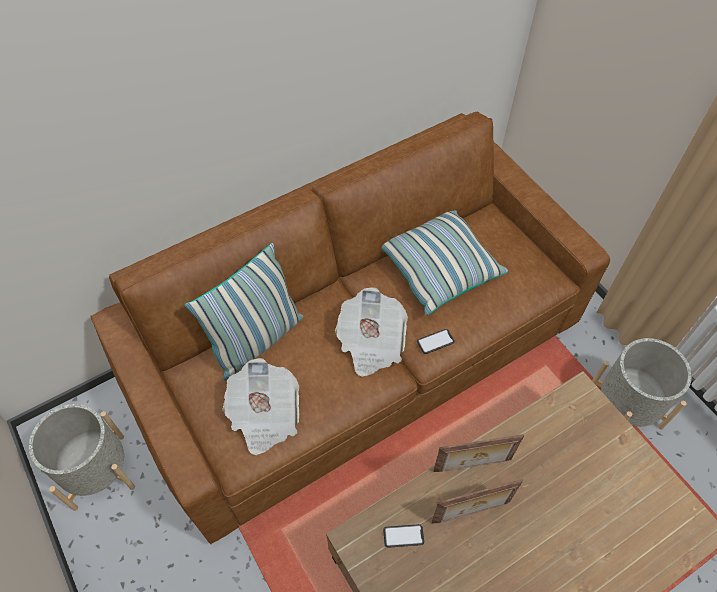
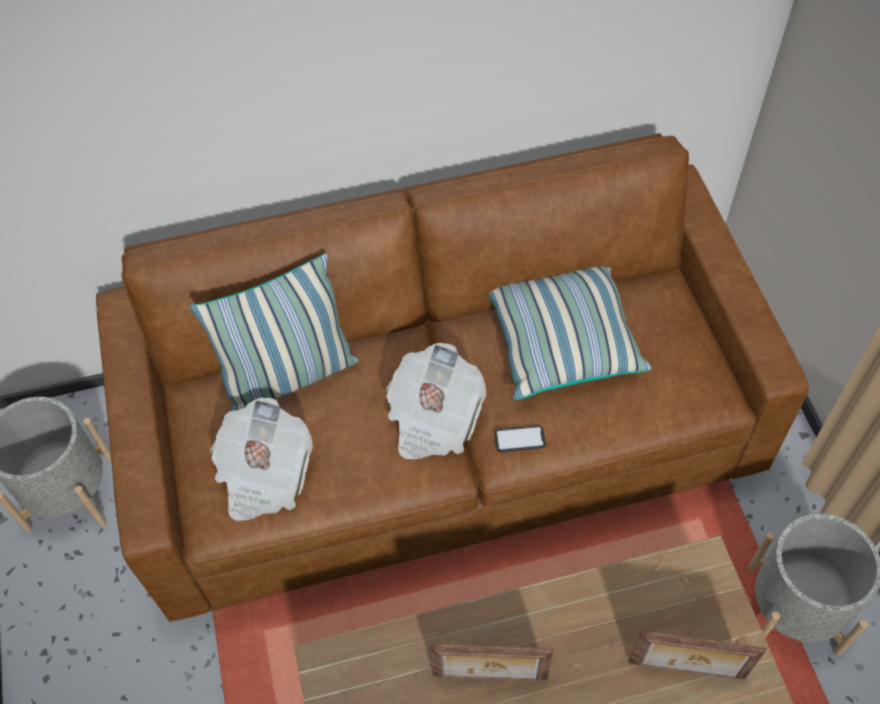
camera: 20 degrees right, 0 degrees up
(403, 536) = (390, 679): phone -> none
(472, 466) = (515, 618): picture frame -> picture frame (686, 671)

